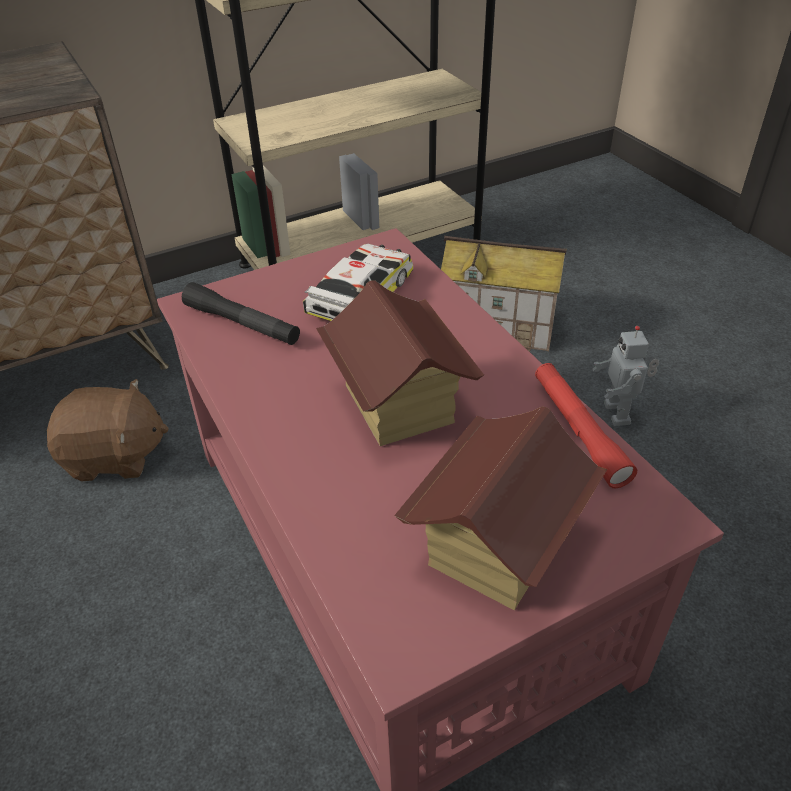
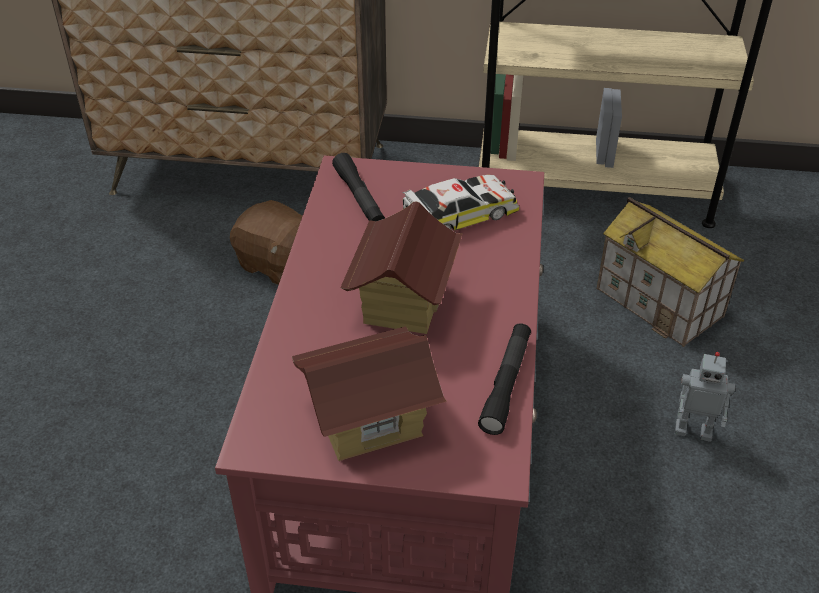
camera: 35 degrees right, 0 degrees up
(578, 430) = (506, 384): red flashlight -> black flashlight
(619, 414) = (693, 430): toy robot -> toy robot turned 105 degrees counterclockwise

